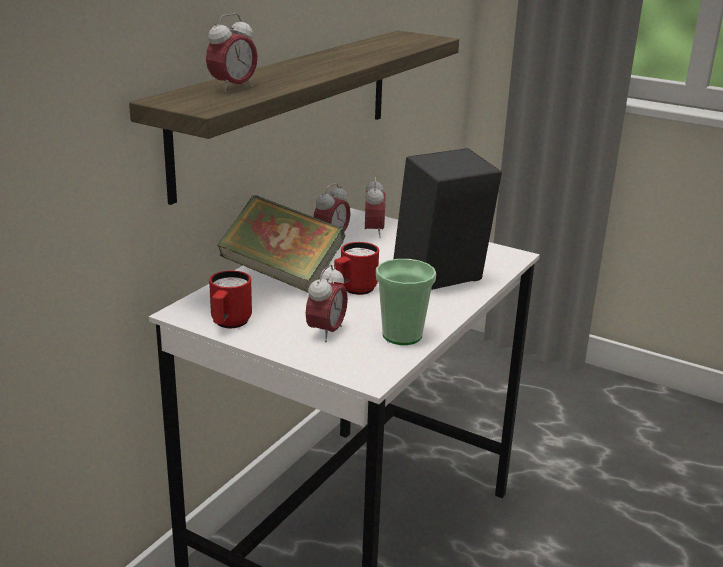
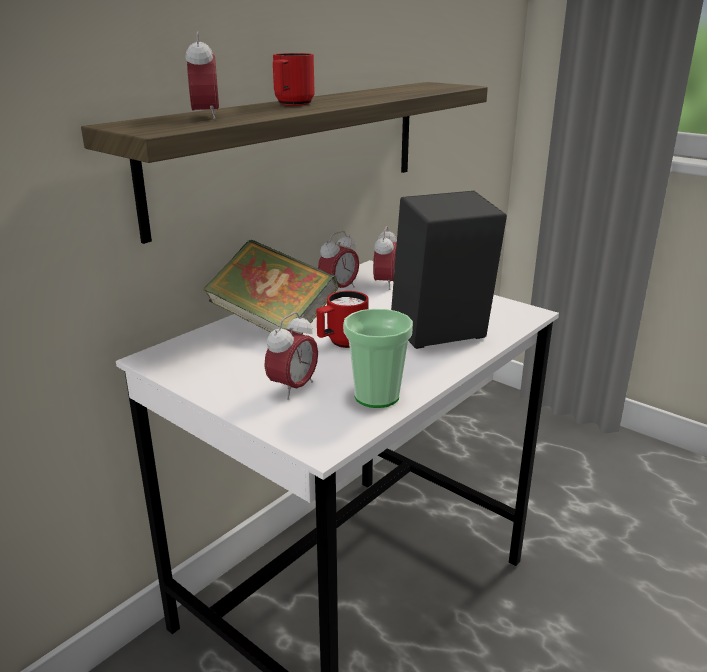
camera: 10 degrees right, 0 degrees up
(229, 324) = (192, 374): red mug -> red mug (291, 104)
(233, 88) = (205, 116): alarm clock -> alarm clock turned 60 degrees counterclockwise

